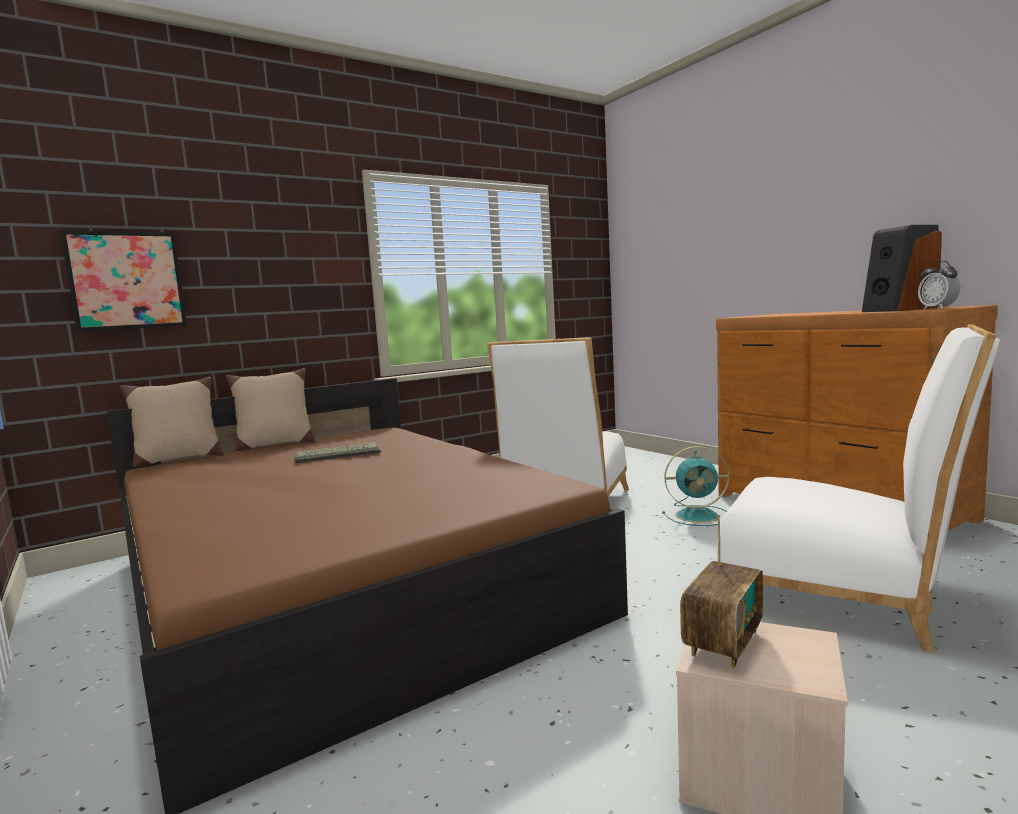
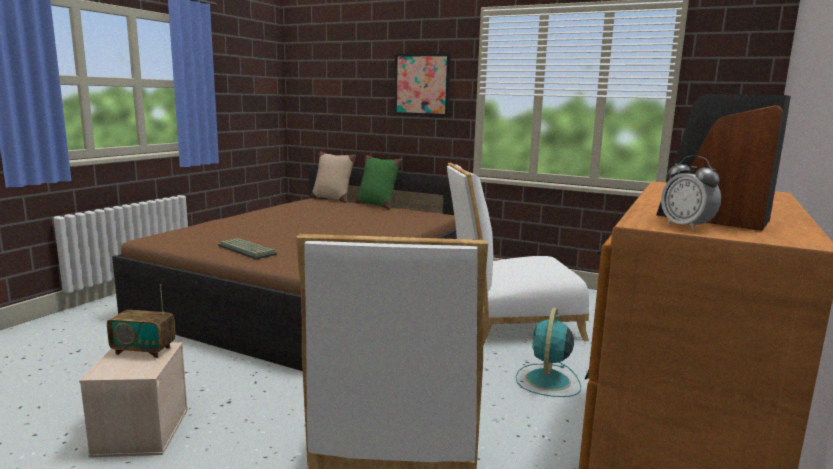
camera: 60 degrees right, 5 degrees up
(126, 280) = (336, 91): picture -> picture (422, 84)
(275, 445) = (376, 205): beige pillow -> green pillow
(338, 454) = (357, 218): keyboard -> keyboard (248, 250)
(699, 515) = (547, 381): turquoise fan -> turquoise fan turned 45 degrees clockwise
(937, 308) = (686, 227): alarm clock -> alarm clock turned 75 degrees counterclockwise

